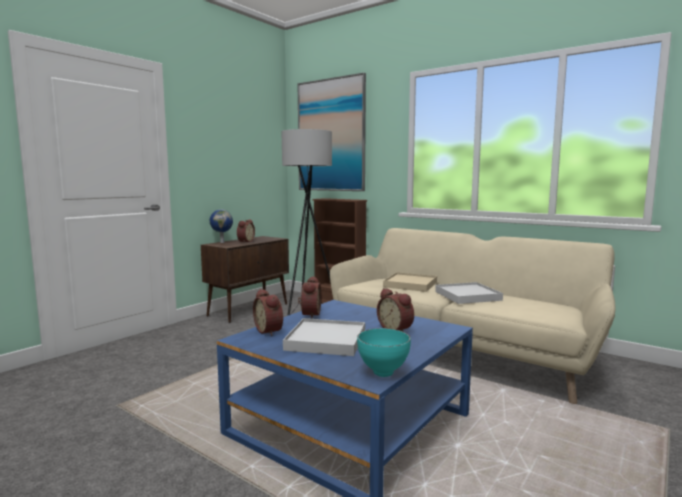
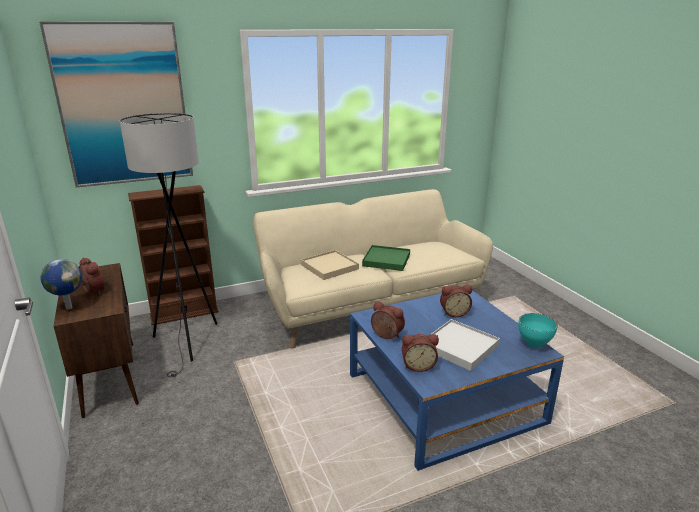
camera: 60 degrees left, 15 degrees up
(468, 296) = (386, 260): white tray -> green tray

